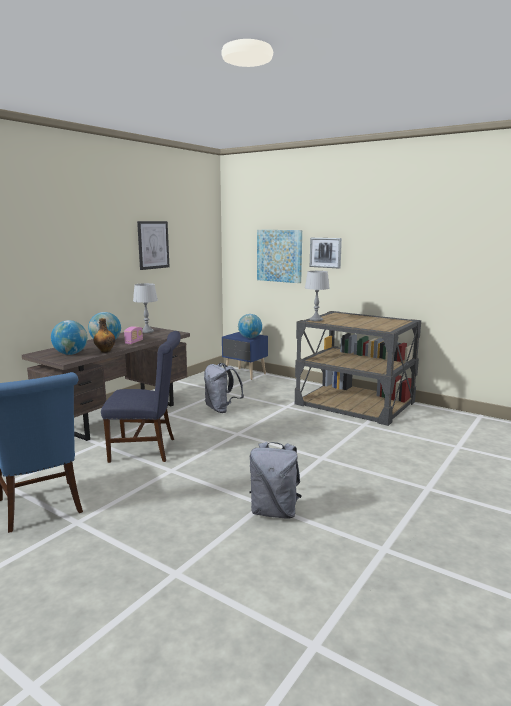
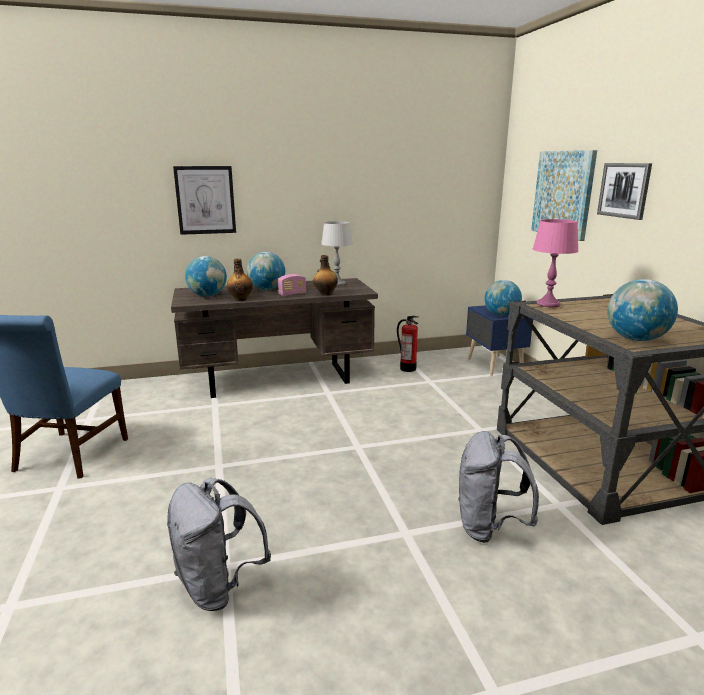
camera: 40 degrees right, 5 degrees up
(147, 449) = (240, 429): blue chair -> none
(153, 245) = (374, 171): picture -> picture (205, 200)
(157, 338) = (325, 294): none -> bottle
(197, 388) = (408, 368): none -> fire extinguisher
(221, 409) = (391, 406): grey backpack -> grey backpack (489, 527)
(315, 320) = (547, 304): grey table lamp -> pink table lamp
(380, 327) = (636, 339): none -> globe

